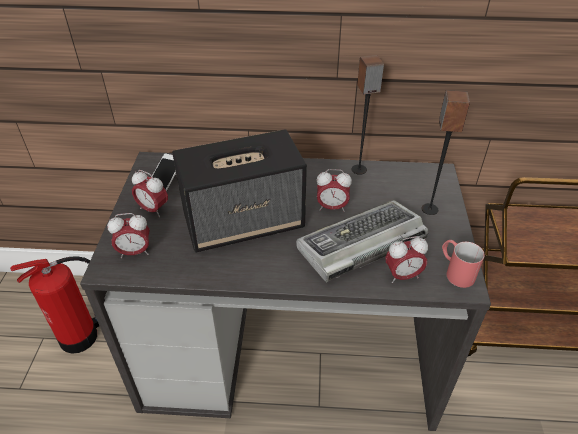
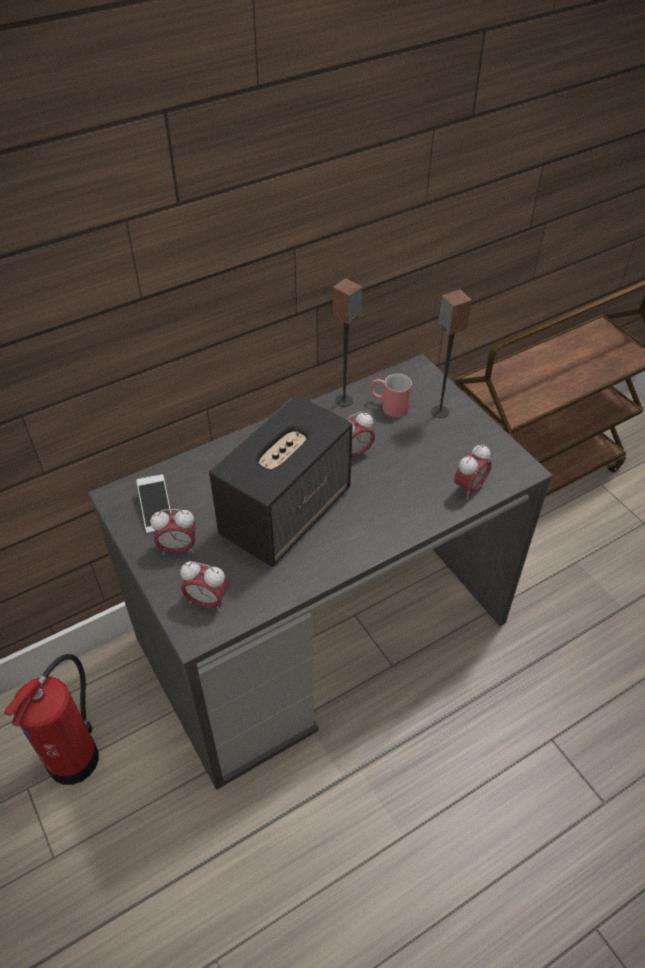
camera: 35 degrees left, 5 degrees up
(135, 252) = (207, 601): alarm clock -> alarm clock turned 60 degrees clockwise
(360, 246) = (412, 478): keyboard -> none
(455, 271) = (506, 461): red mug -> red mug (389, 406)

